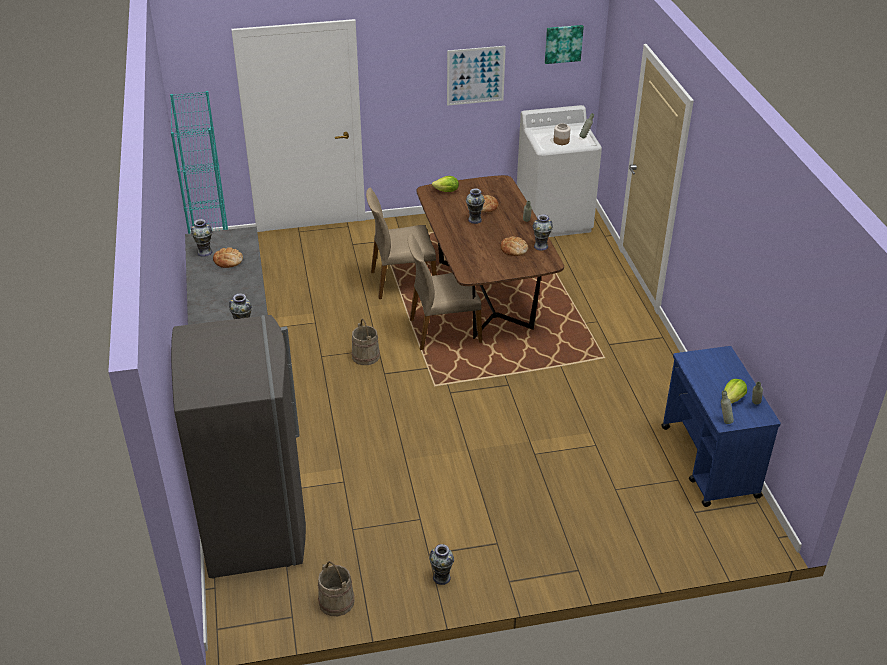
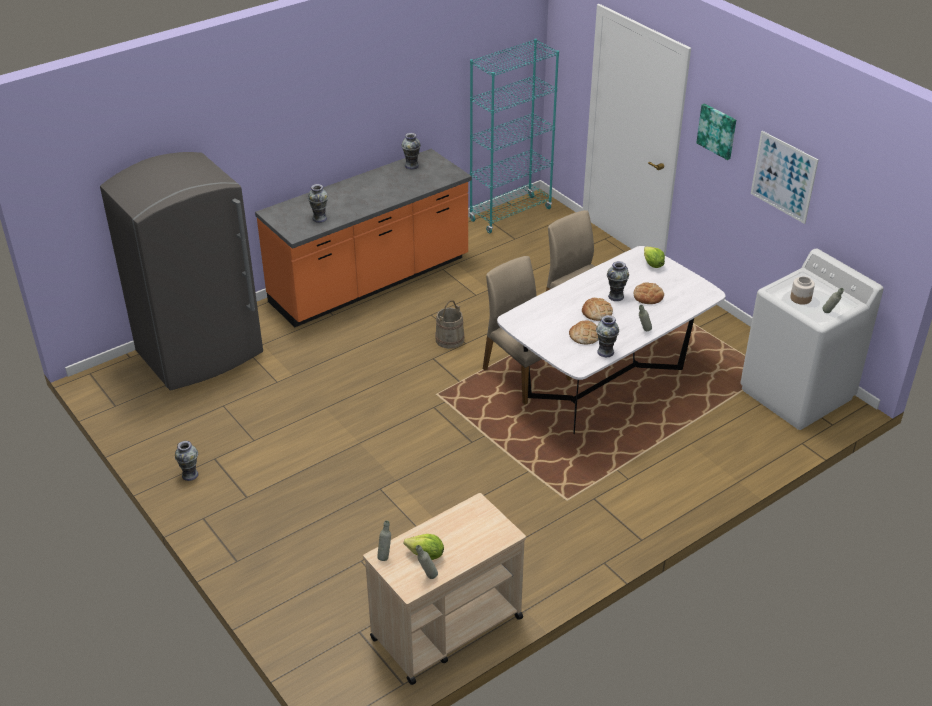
camera: 65 degrees right, 0 degrees up
(228, 260) = (408, 180): bread -> bread (596, 312)
(336, 601) = (139, 423): beige bucket -> none
(485, 295) = (605, 384): brown dining table -> white dining table
(563, 43) = (880, 195): picture -> picture (717, 131)
(709, 462) = (445, 628): blue cart -> beige cart

